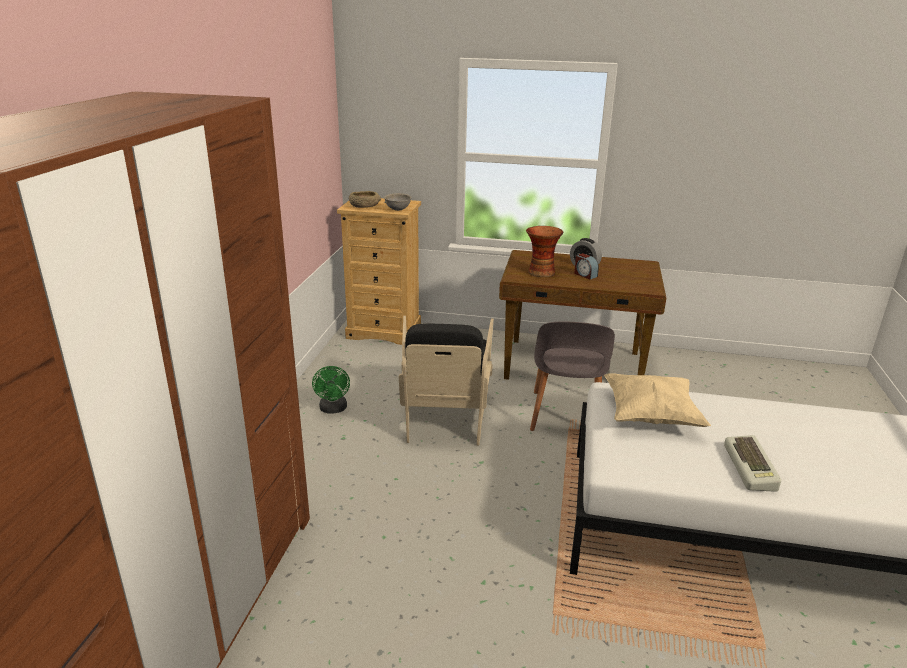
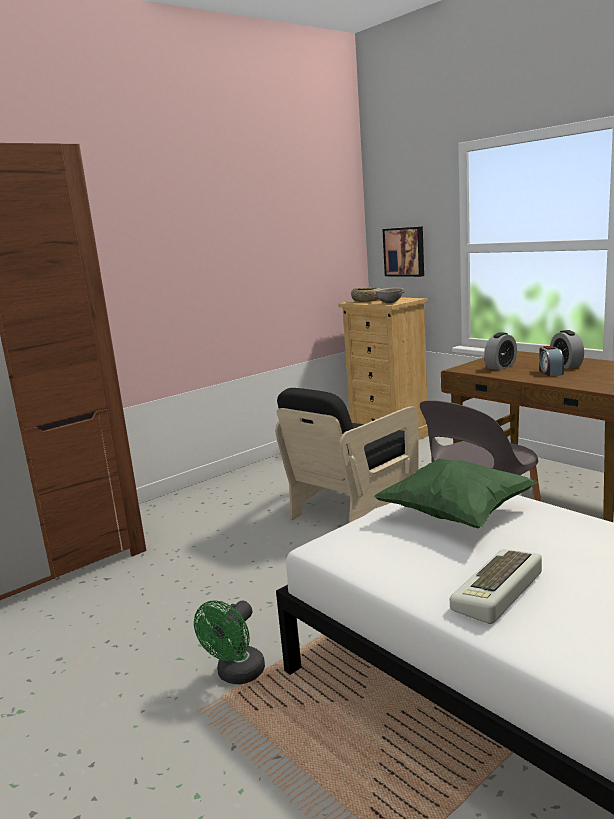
camera: 40 degrees right, 10 degrees down
(333, 409) = (268, 482): green fan -> green fan (237, 675)
(391, 154) = (405, 251): none -> picture
(541, 272) = (500, 367): vase -> alarm clock
(650, 416) = (456, 515): beige pillow -> green pillow

